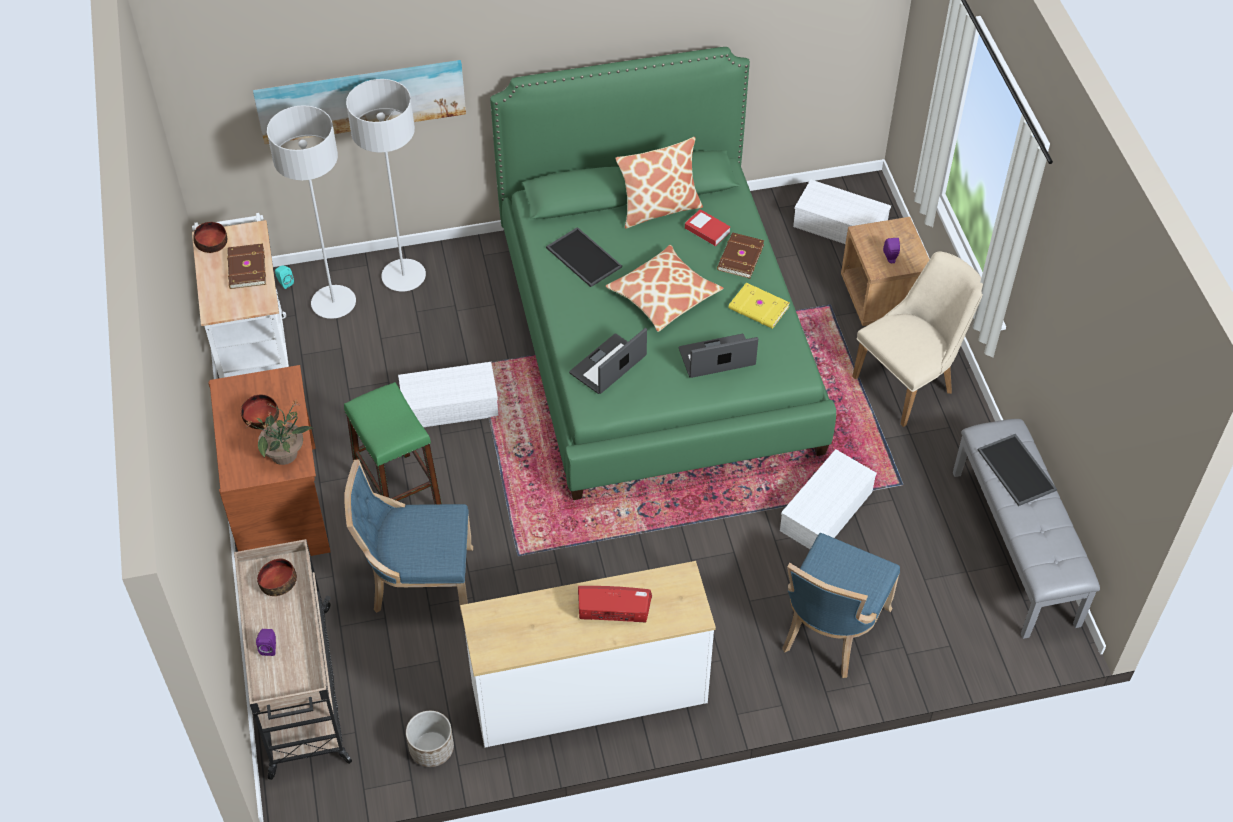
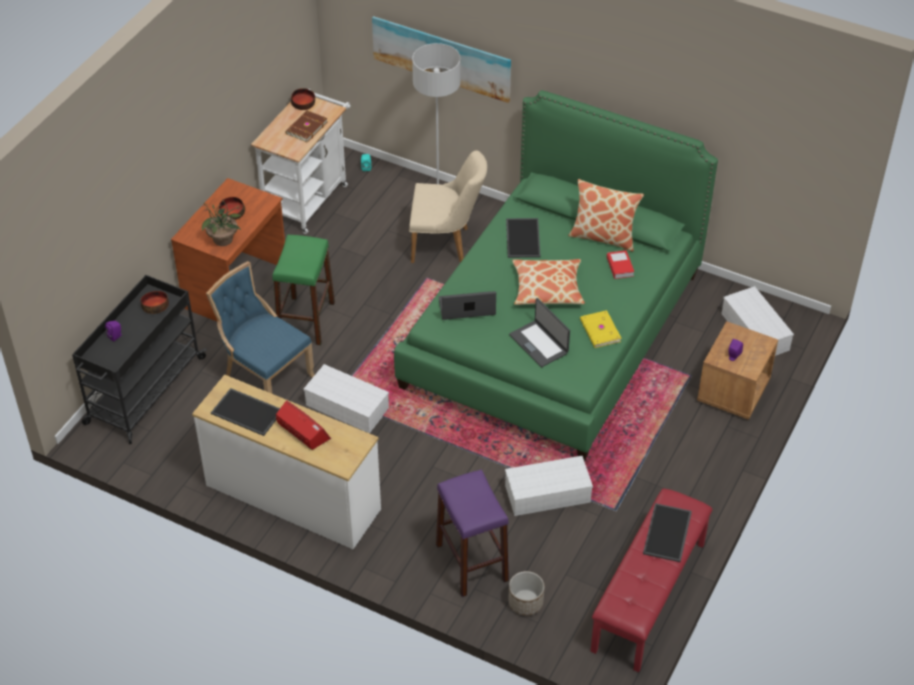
camera: 40 degrees right, 5 degrees down
(300, 692) = (144, 391): beige cart -> black cart
(333, 303) = (381, 195): grey floor lamp -> none
(432, 748) = (179, 467): planter -> planter (525, 603)
(451, 404) = (388, 290): white storage box -> white storage box (348, 406)
(533, 628) = (248, 412): none -> tray
(717, 358) = (539, 343): laptop -> laptop turned 150 degrees counterclockwise
(739, 257) = (622, 294): brown book -> none
(830, 631) = (471, 562): blue chair -> purple stool
(911, 382) = (693, 455): beige chair -> beige chair (446, 244)
(1016, 547) = (649, 597): grey bench -> red bench

